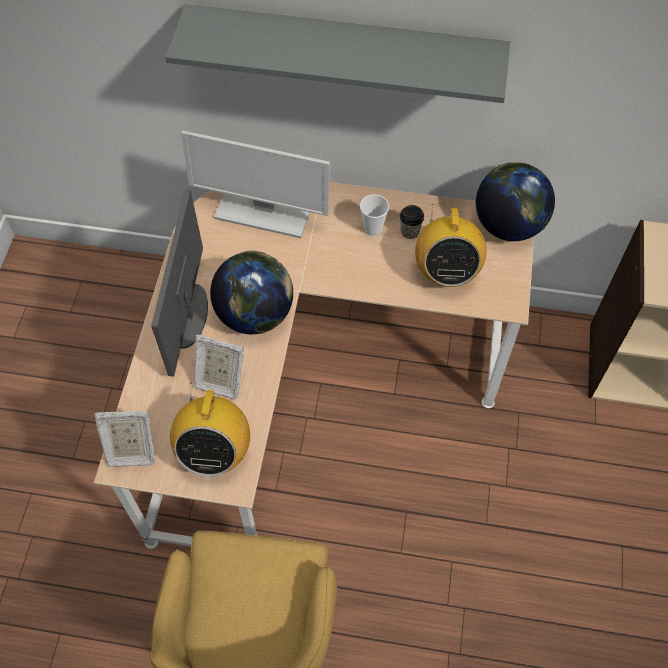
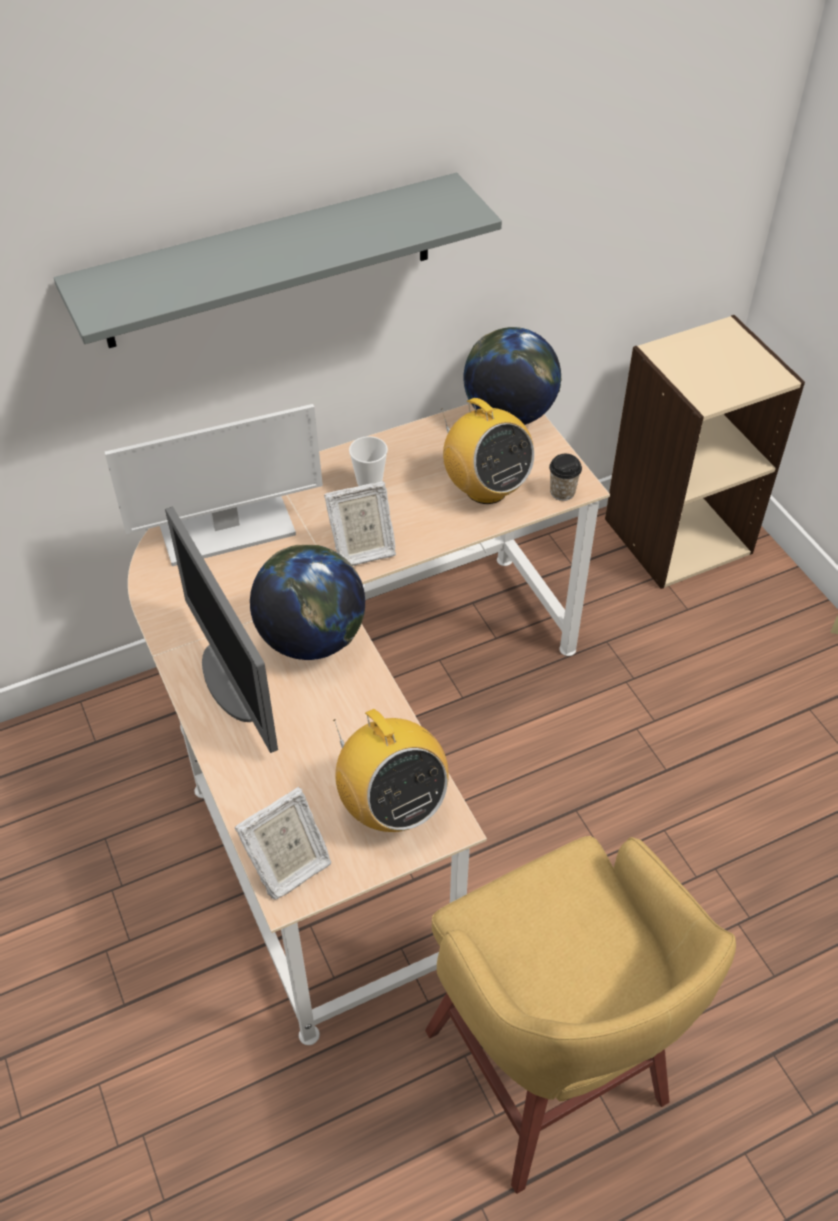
camera: 35 degrees left, 10 degrees down
(220, 380) = (330, 728): picture frame -> picture frame (362, 549)
(410, 231) = (412, 469): cup -> cup (562, 492)

